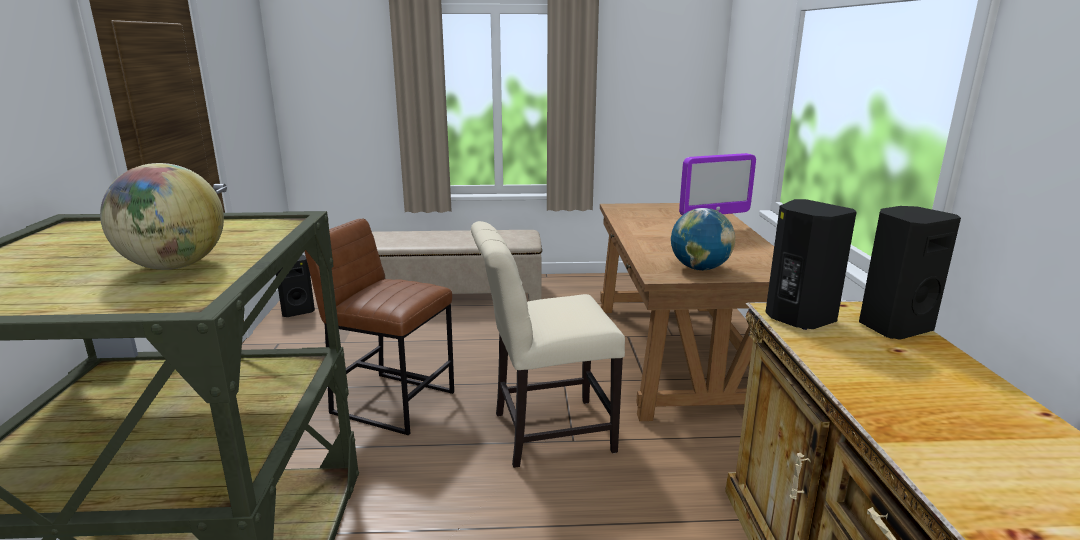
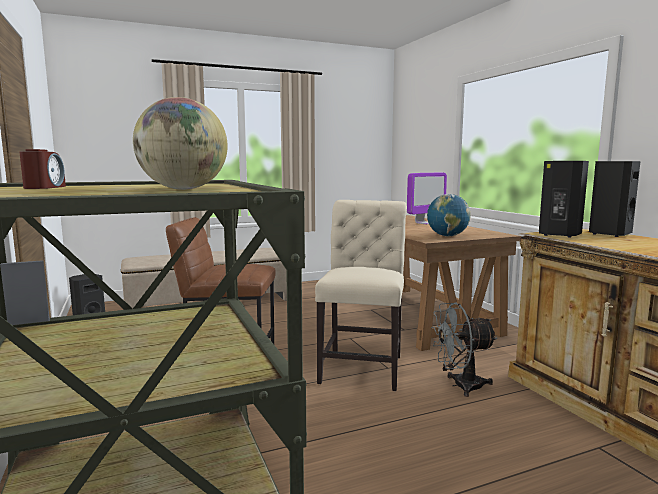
camera: 20 degrees left, 10 degrees down
(83, 236) = (44, 187): none -> alarm clock
(544, 433) = (363, 367): beige chair -> beige chair turned 135 degrees clockwise
(644, 492) = (460, 386): none -> grey fan

